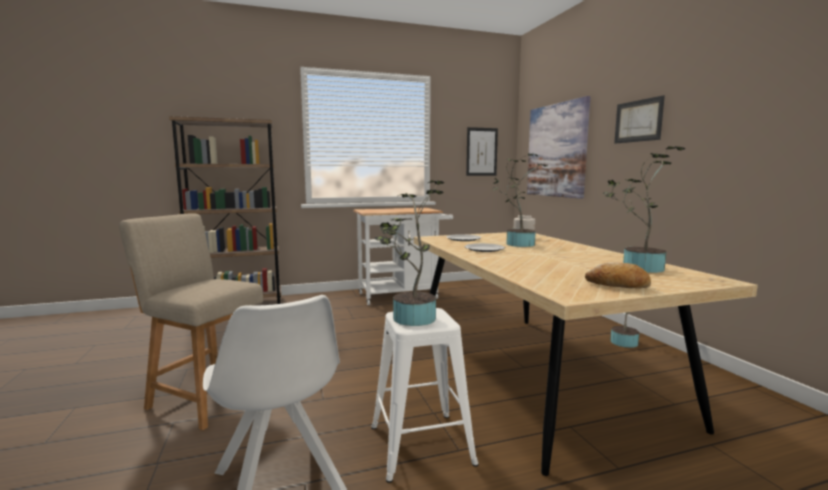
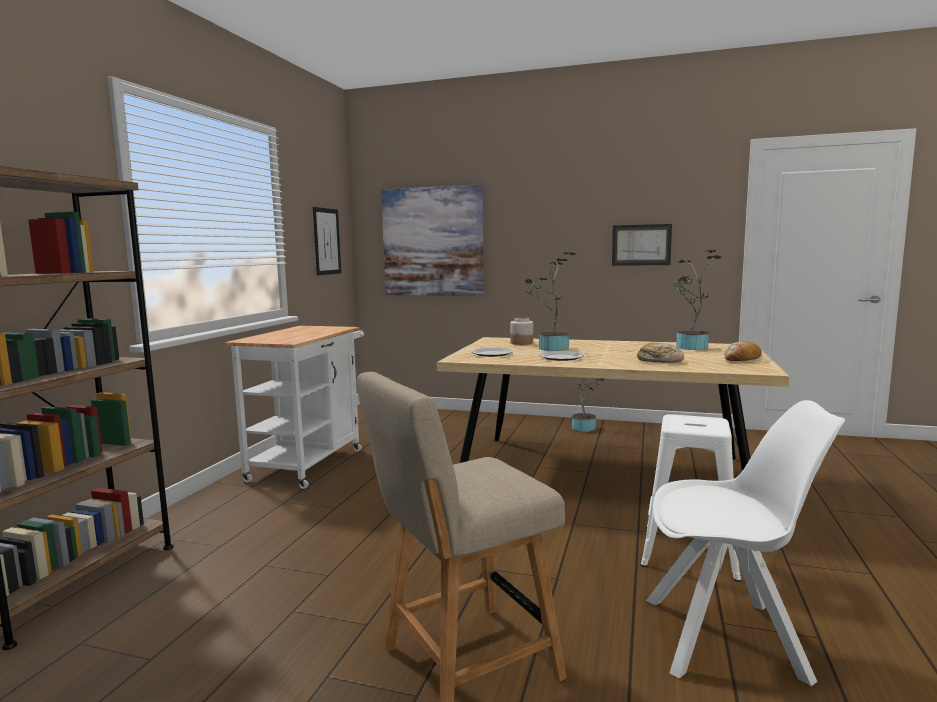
camera: 55 degrees left, 0 degrees up
(411, 320) = (698, 426): potted plant -> none
(535, 267) = (659, 360): none -> bread
(638, 121) = (550, 217): picture -> picture (641, 245)

